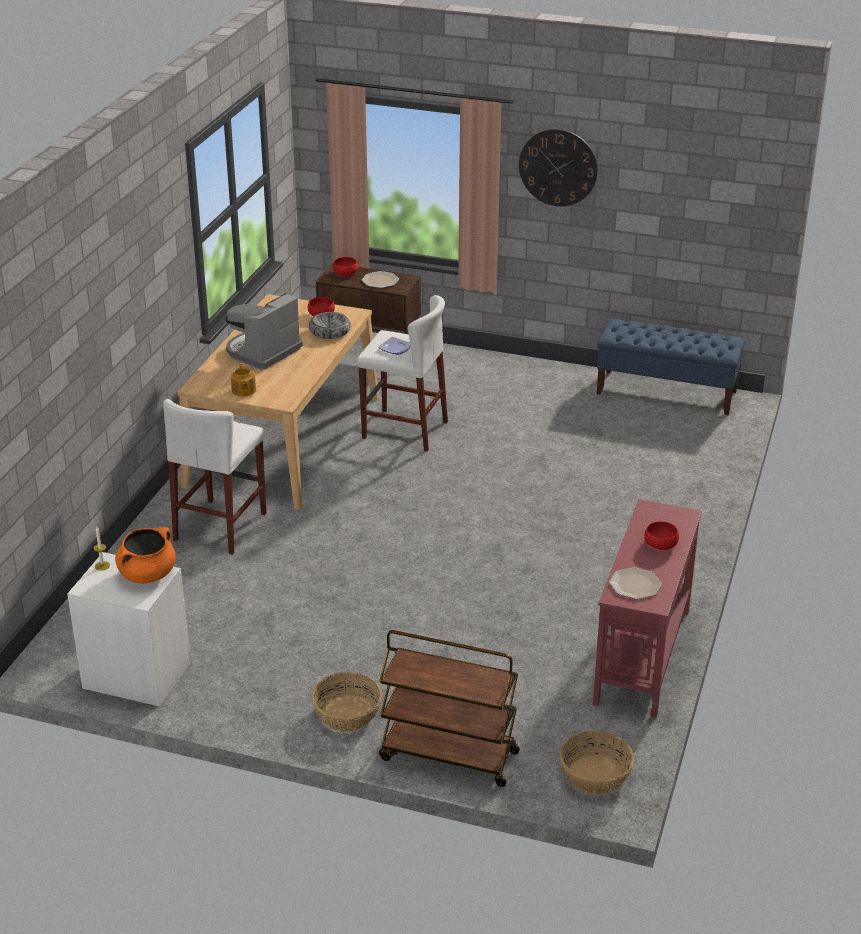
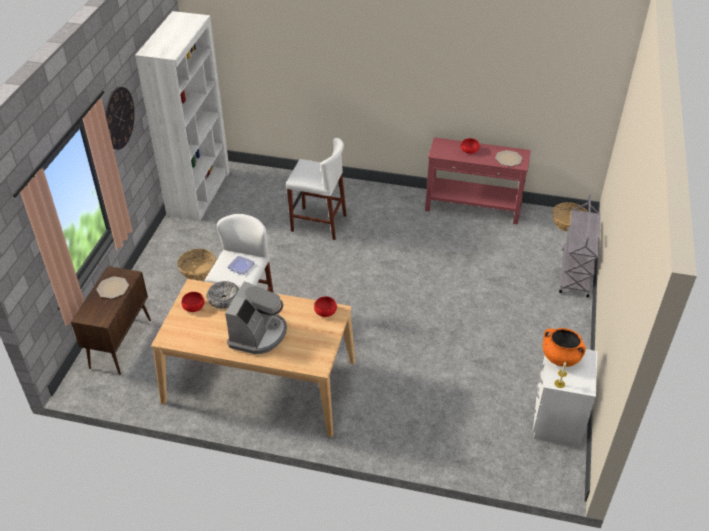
camera: 95 degrees left, 10 degrees up
(220, 526) = (381, 403): white stool -> white stool (318, 223)
(243, 391) = (322, 337): teapot -> none
(262, 351) = (258, 334): coffee machine -> coffee machine turned 105 degrees counterclockwise
(345, 273) = (94, 310): red bowl -> red bowl (325, 311)
(347, 714) = (557, 315): basket -> basket (198, 271)
(447, 756) = (575, 273): brown cart -> grey cart
(667, 393) = (199, 193): blue bench -> white bookcase

